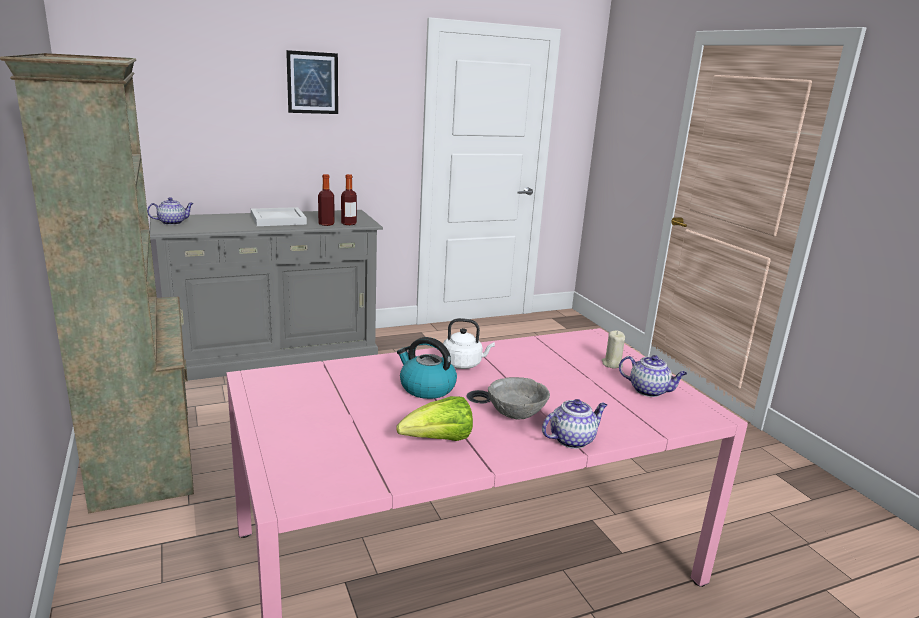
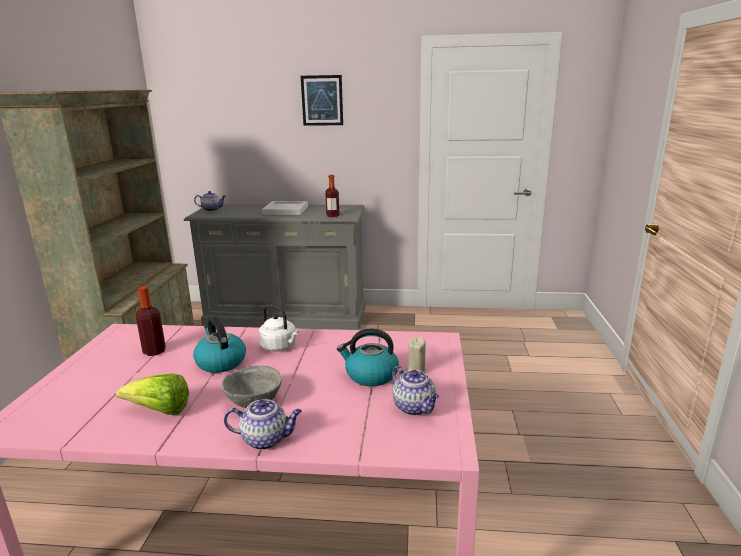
camera: 30 degrees right, 0 degrees up
(326, 224) = (315, 215): bottle -> bottle (154, 351)
(581, 373) = (370, 375): none -> kettle

